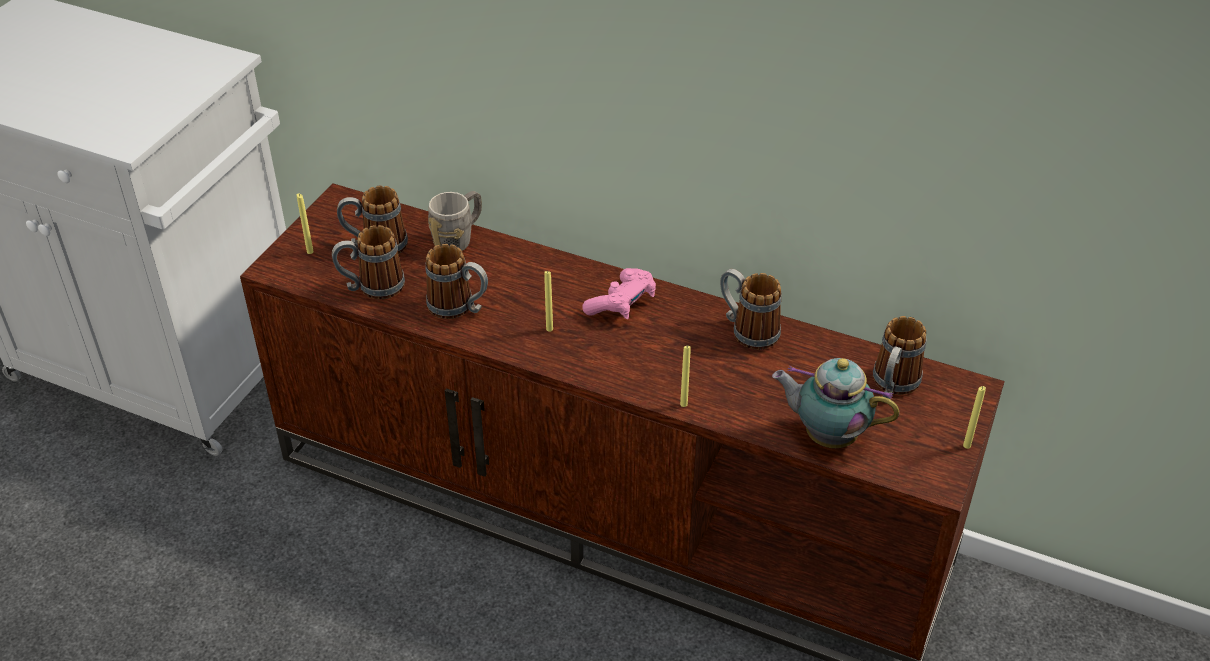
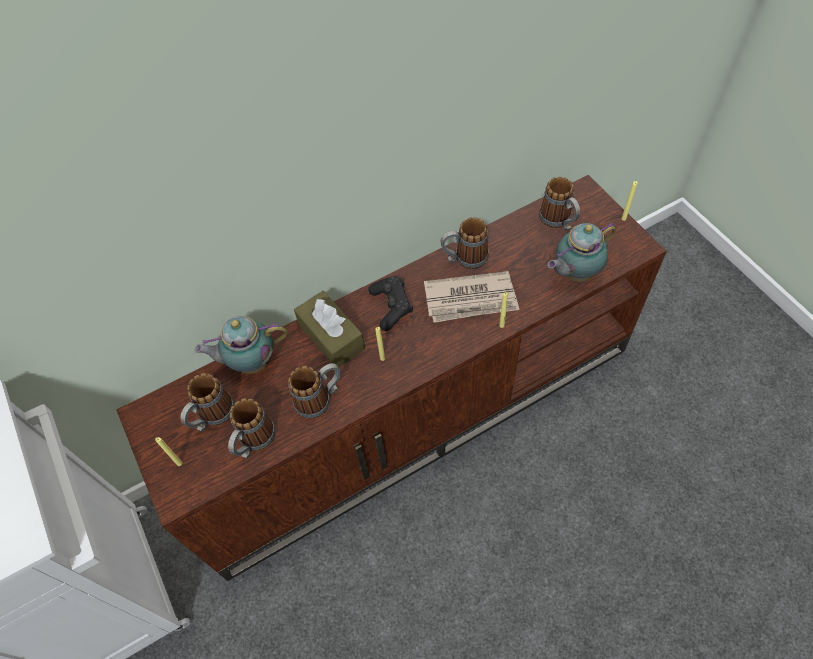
camera: 50 degrees left, 15 degrees up
(458, 238) = (251, 362): grey mug -> teapot
(541, 278) = (331, 337): none -> brown tissue box
(622, 304) = (391, 307): pink game controller -> black game controller
(695, 362) = (471, 299): none -> newspaper

